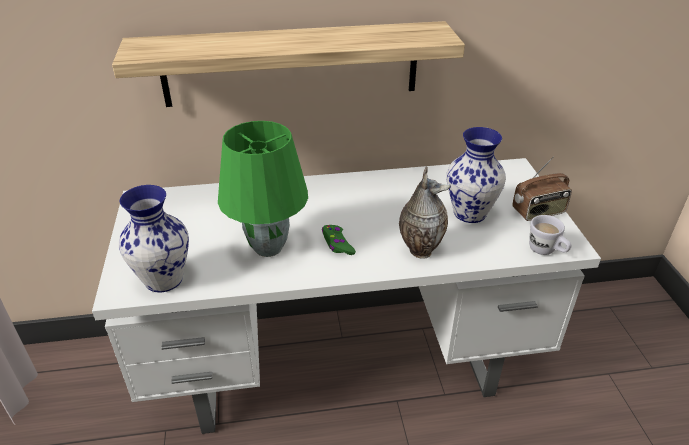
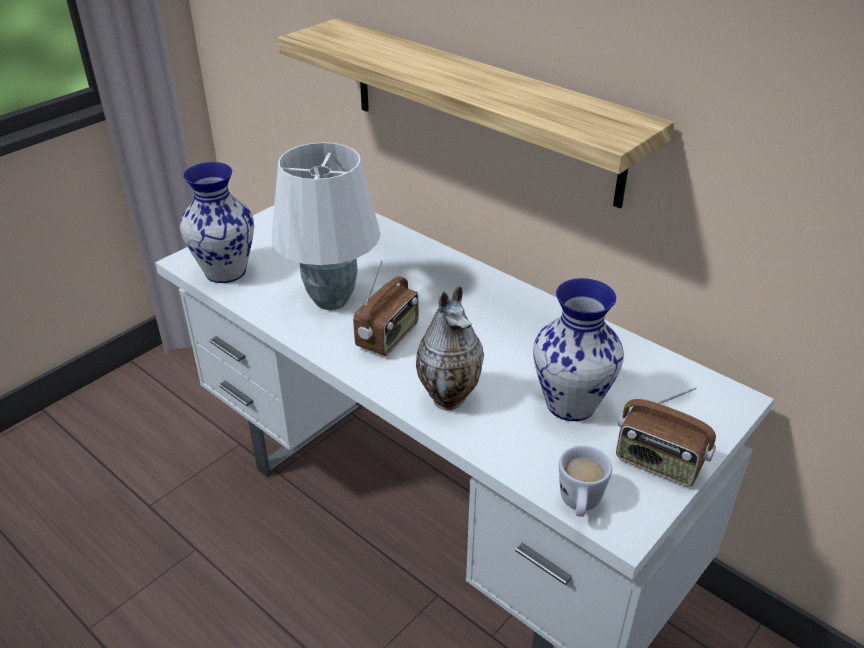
camera: 50 degrees right, 0 degrees up
(269, 247) = (333, 300): green table lamp -> white table lamp
(337, 244) = (388, 337): green game controller -> radio

